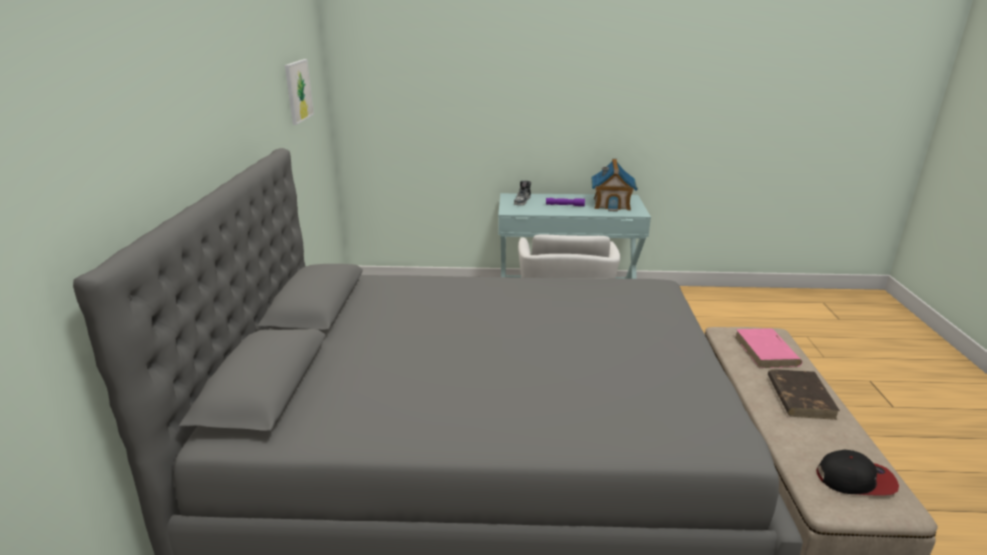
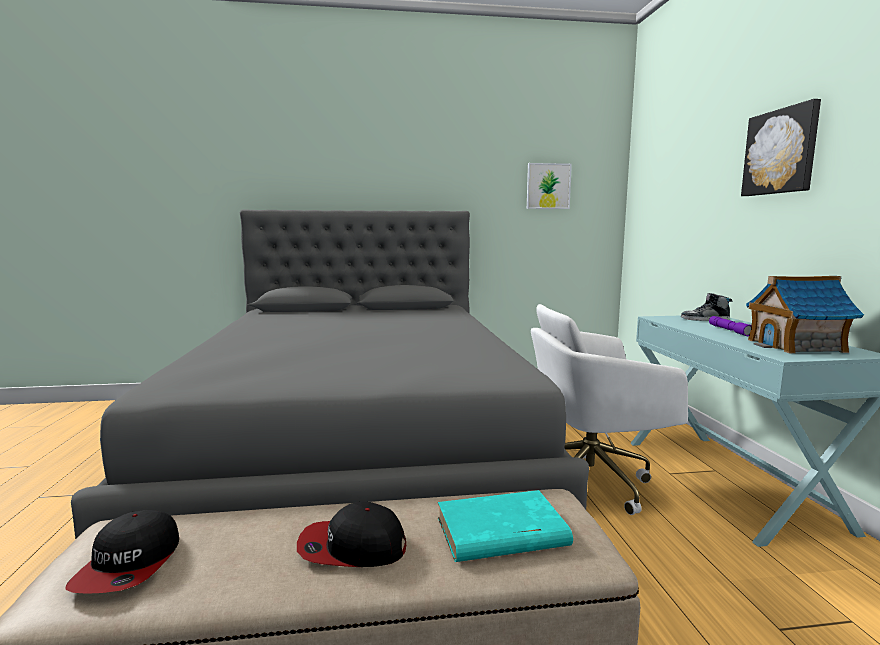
camera: 80 degrees right, 15 degrees down
(545, 73) = (781, 152): none -> picture
(766, 351) = (500, 533): pink book -> turquoise book
(800, 397) = (352, 547): brown book -> cap

